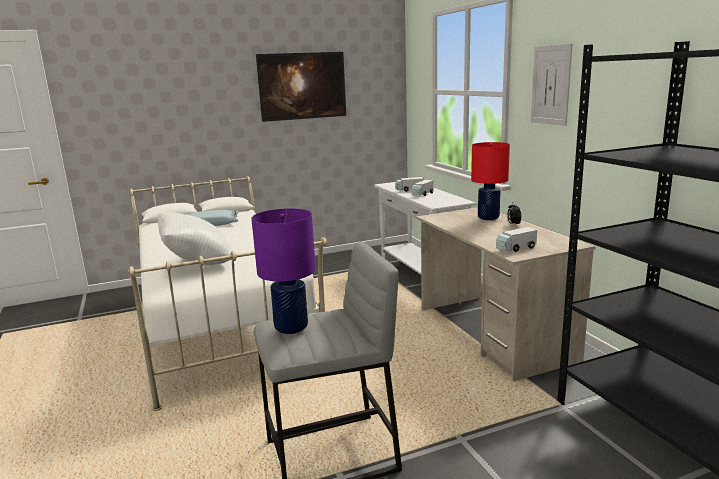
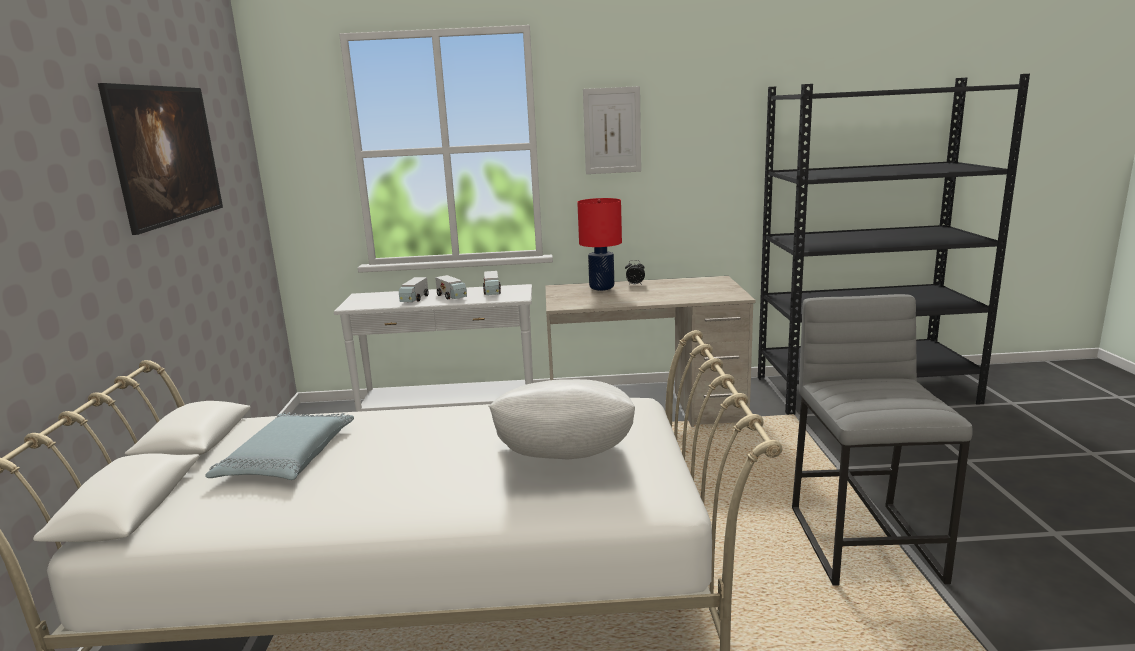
camera: 70 degrees left, 0 degrees up
(291, 329) = (893, 401): purple table lamp -> none
(515, 248) = (716, 294): toy truck -> toy truck (492, 292)

